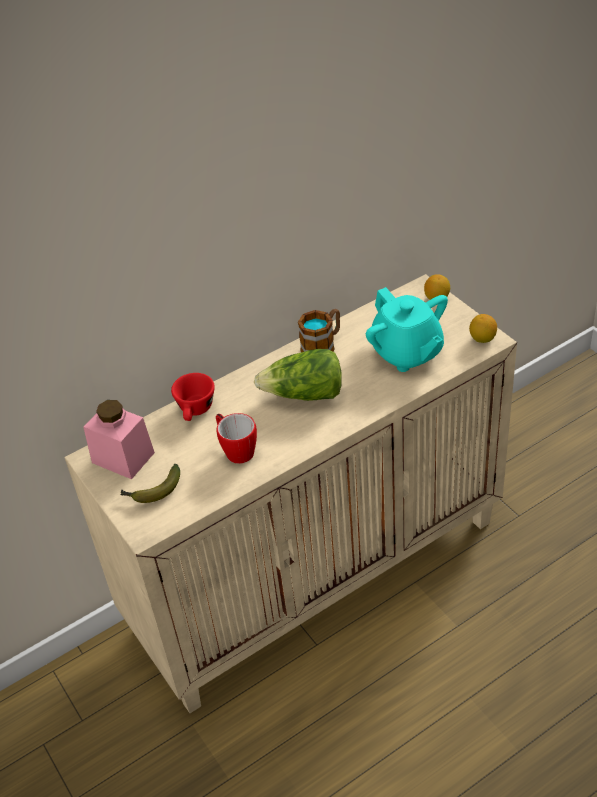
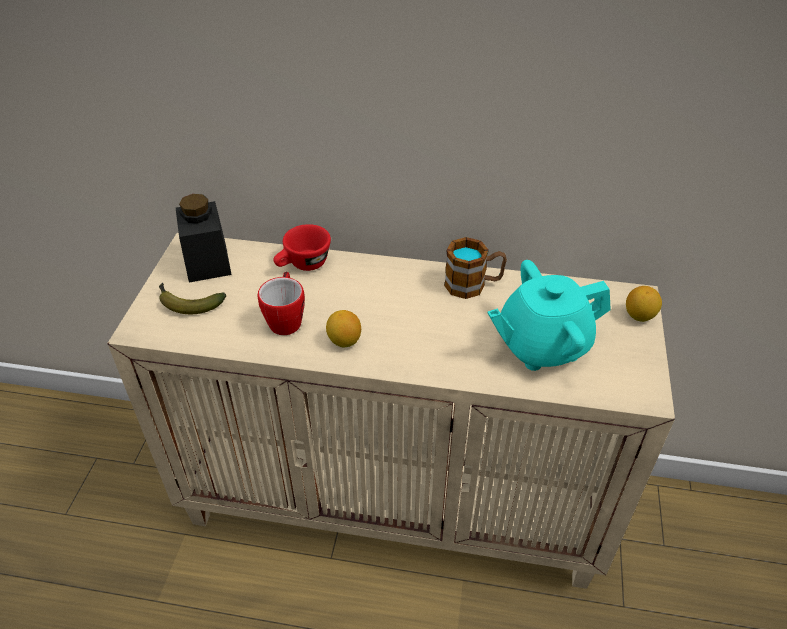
camera: 40 degrees right, 0 degrees up
(123, 457) = (207, 262): pink jar -> black jar
(304, 394) = (401, 315): lettuce -> none
(407, 353) = (541, 345): turquoise teapot -> turquoise teapot turned 60 degrees clockwise
(482, 339) = (638, 387): lemon -> lemon (344, 341)

